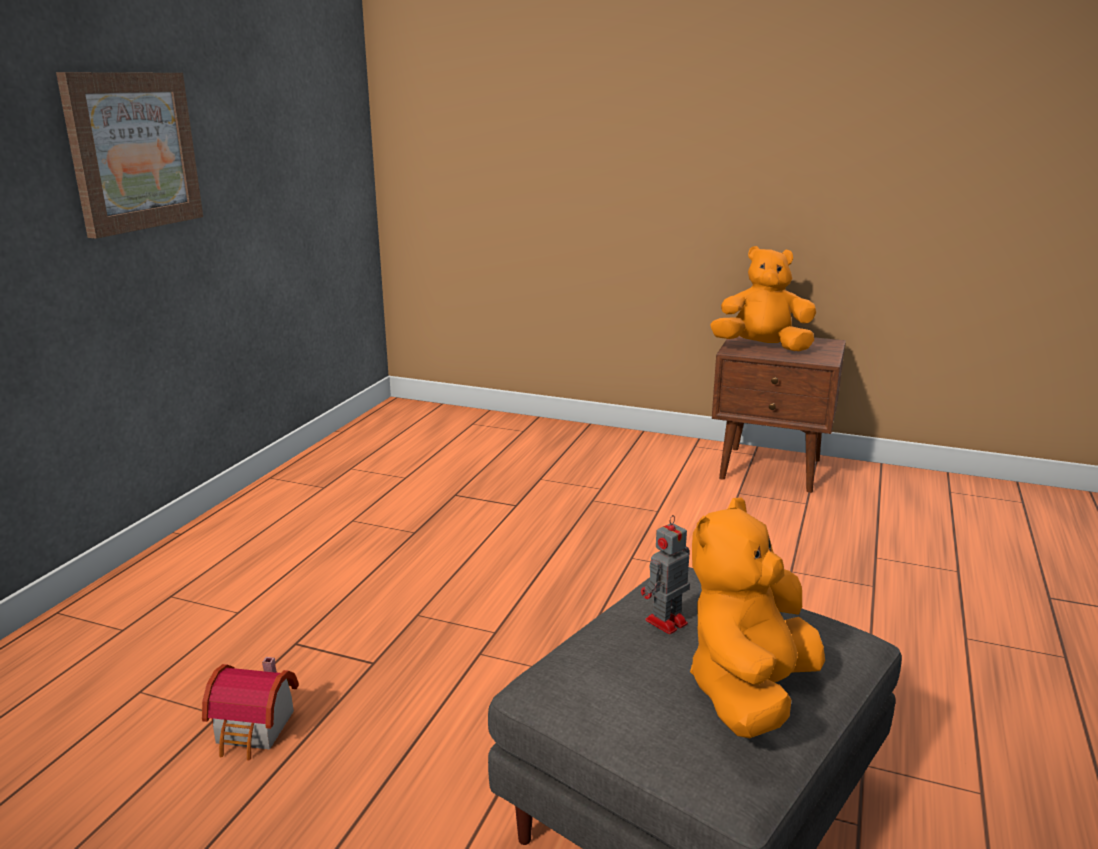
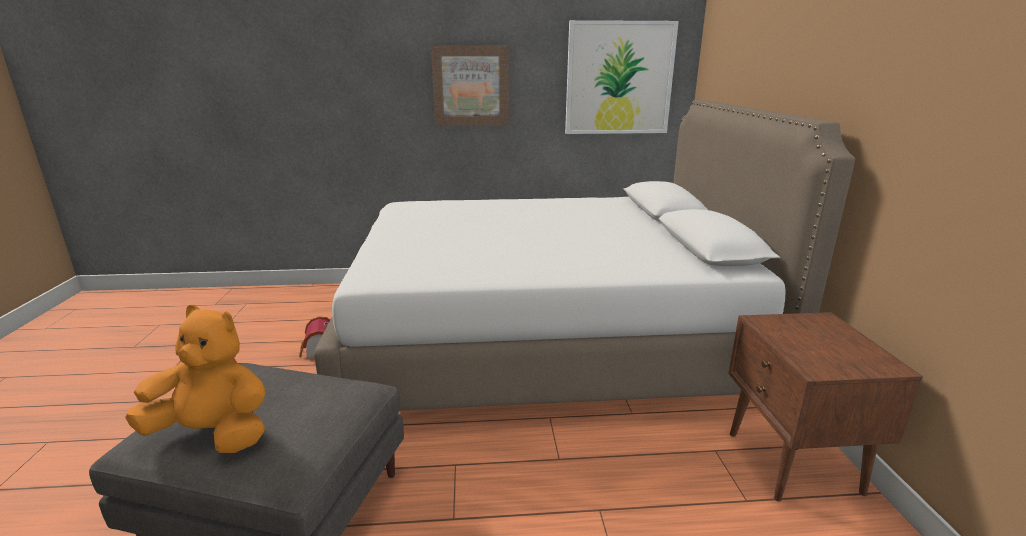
camera: 65 degrees right, 0 degrees up
(307, 123) = (619, 79): none -> picture
(460, 515) = (546, 340): none -> white bed
(664, 623) = (292, 389): toy robot -> none
(762, 347) = (797, 332): orange plush toy -> none

